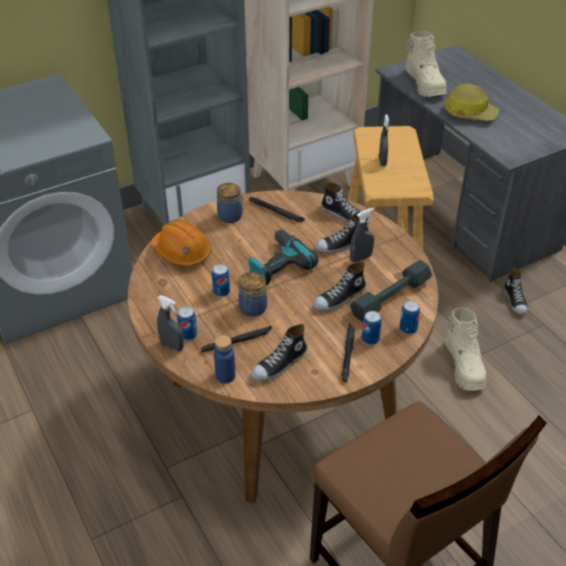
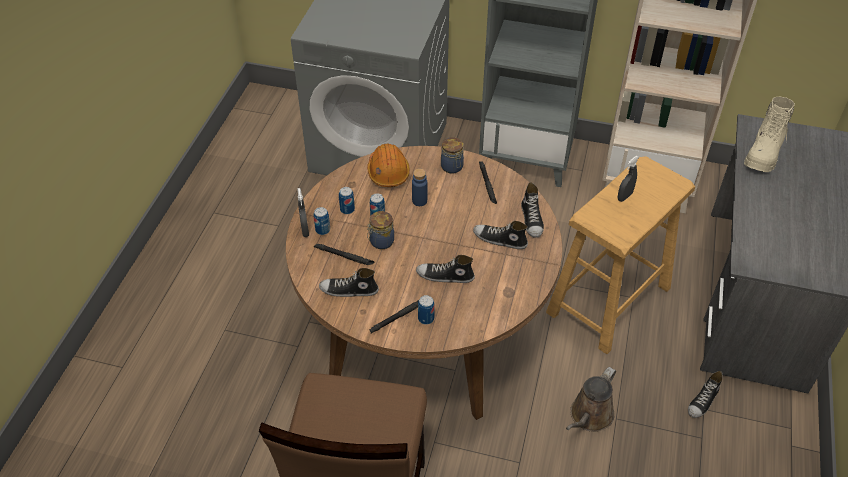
camera: 45 degrees right, 5 degrees up
(225, 376) = (309, 272): blue bottle -> blue bottle (419, 201)
(277, 264) = (436, 223): power drill -> none
(361, 258) = (499, 259): grey spray bottle -> none
(390, 297) = (480, 301): grey dumbbell -> none
(408, 328) = (460, 331): can -> can (347, 209)
(464, 366) = (589, 416): beige boot -> brown watering can
(469, 113) = (767, 202): hard hat -> none

